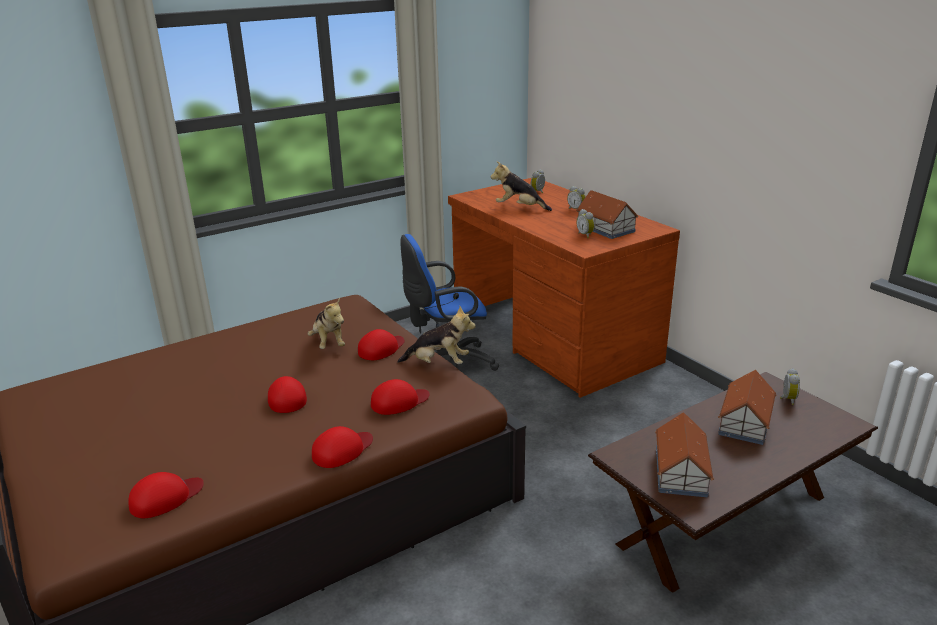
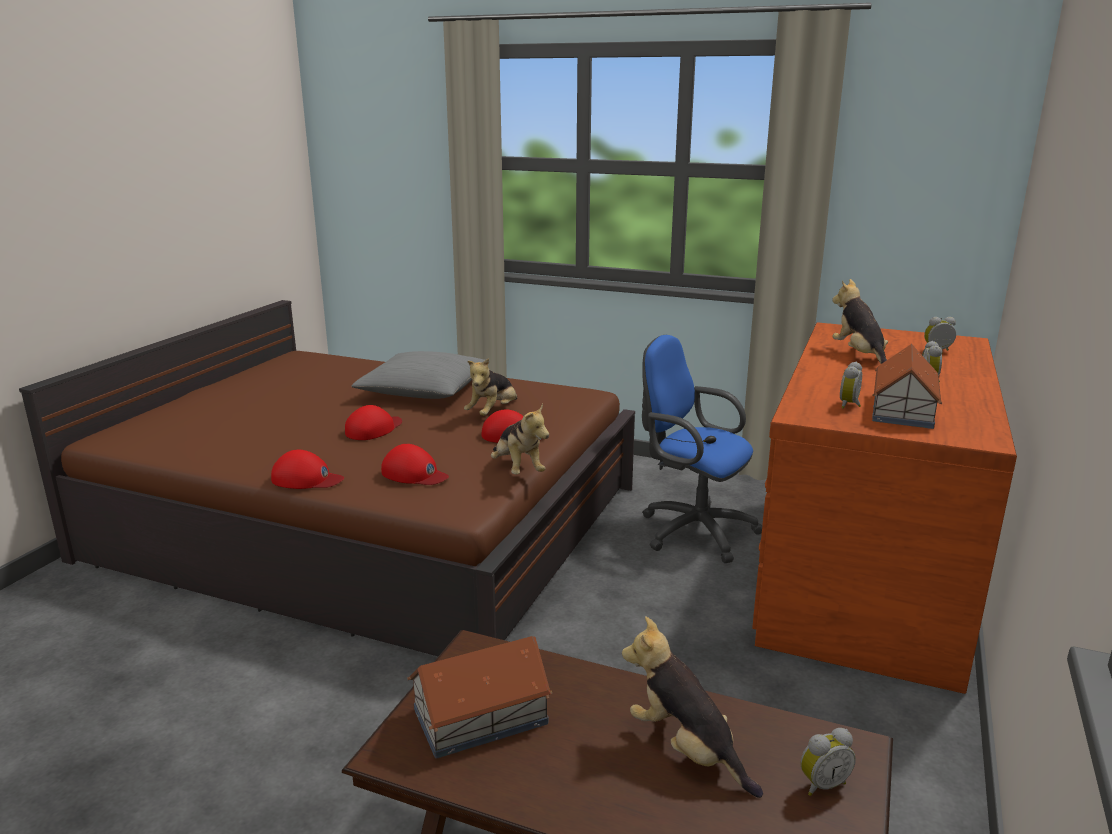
camera: 55 degrees right, 5 degrees down
(166, 498) = (188, 442): red cap -> none
(237, 356) = (424, 391): none -> grey pillow
(745, 422) = (686, 749): toy house -> plush toy

